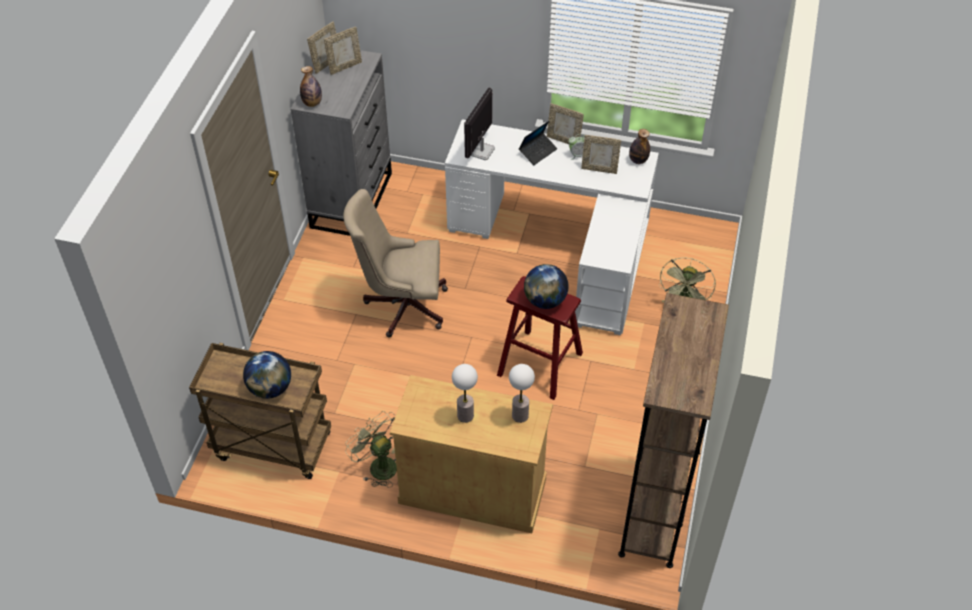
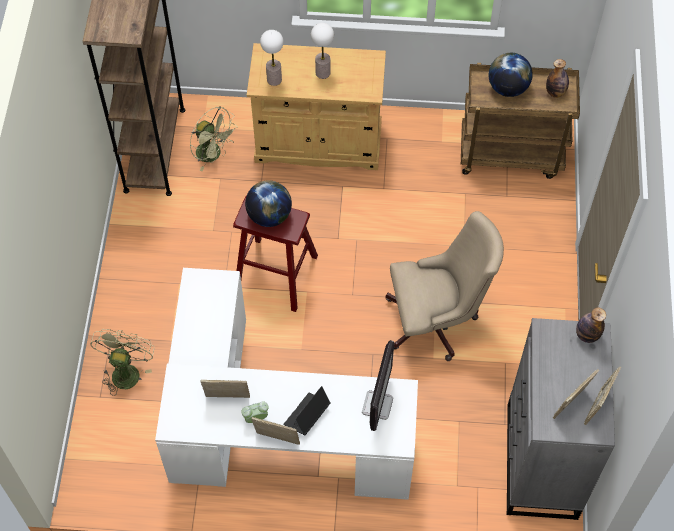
camera: 170 degrees right, 10 degrees up
(378, 465) = (408, 152): green fan -> green fan (213, 154)
(638, 160) = (180, 421): bottle -> bottle (555, 92)

